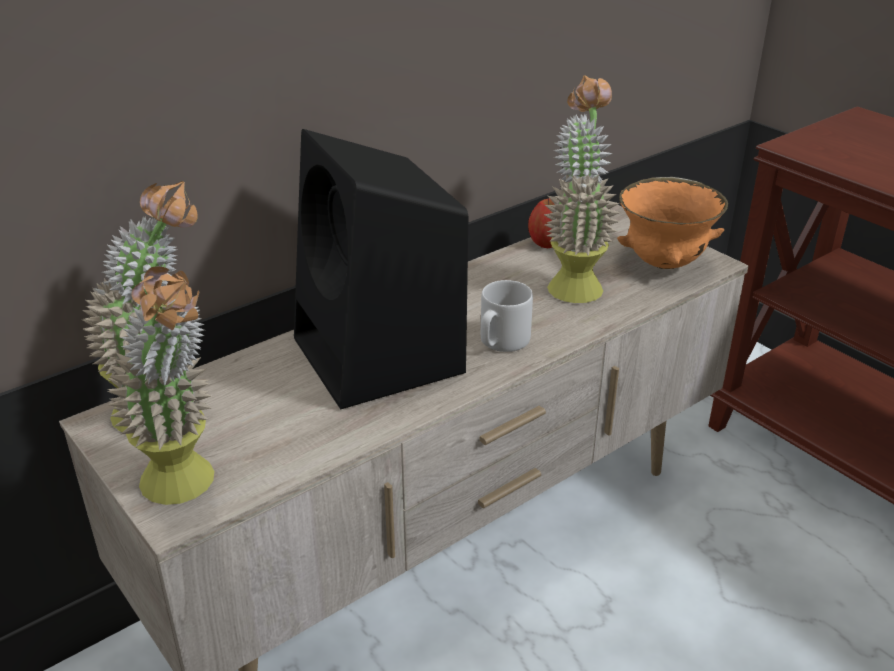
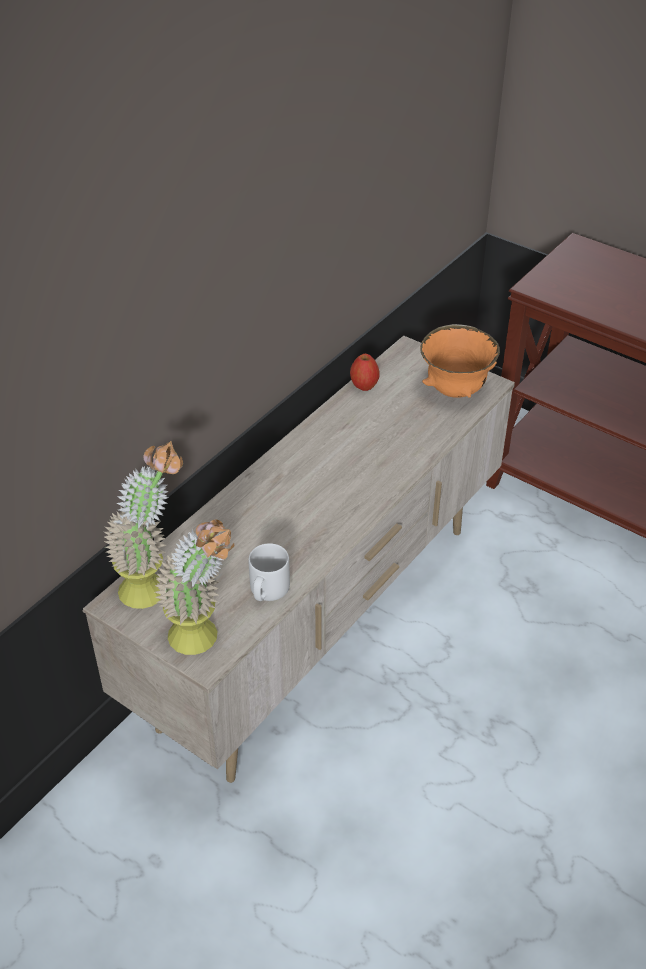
camera: 15 degrees left, 10 degrees up
(381, 357) = (285, 512): black speaker -> none
(501, 342) = (363, 483): grey mug -> grey mug (267, 590)
(574, 281) = (396, 419): potted plant -> none

